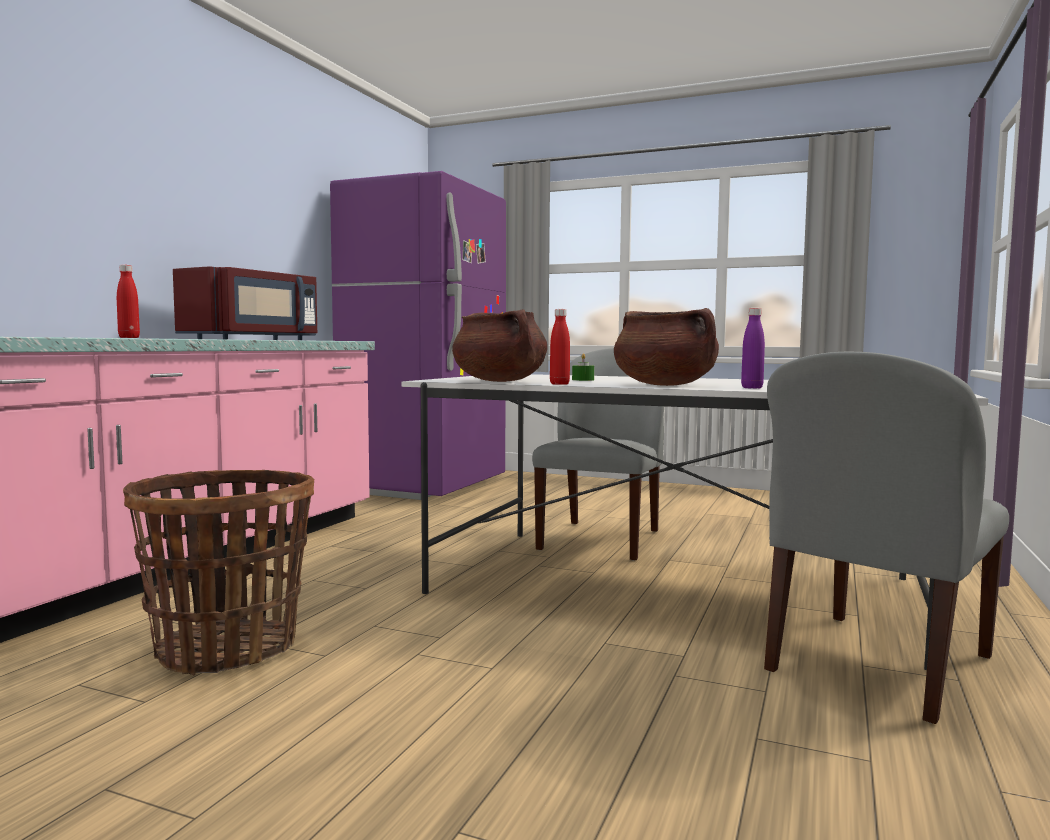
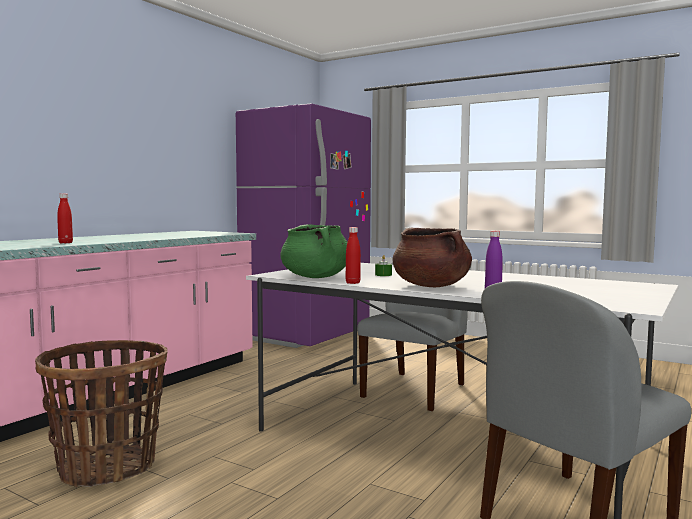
camera: 10 degrees right, 0 degrees up
(254, 339) = (167, 234): red microwave -> none
(500, 381) = (316, 277): brown cooking pot -> green cooking pot

